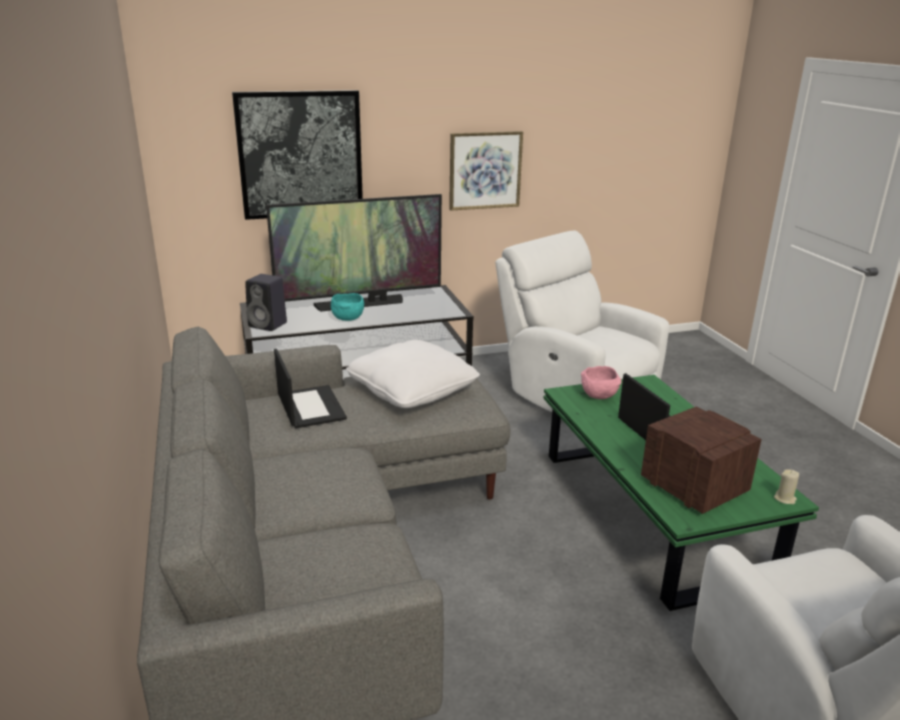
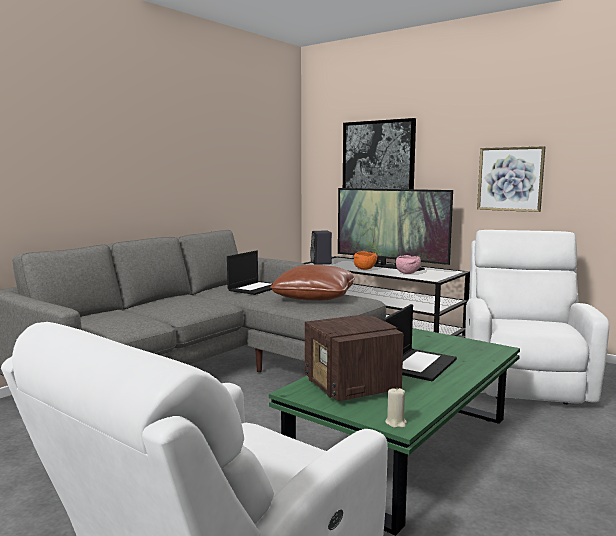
camera: 55 degrees right, 15 degrees down
(348, 318) = (365, 269): turquoise bowl -> orange bowl
(412, 391) = (314, 297): white pillow -> brown pillow
(599, 396) = (434, 340): pink bowl -> pink bowl (408, 274)
(692, 486) = (351, 387): radio -> radio turned 135 degrees clockwise

